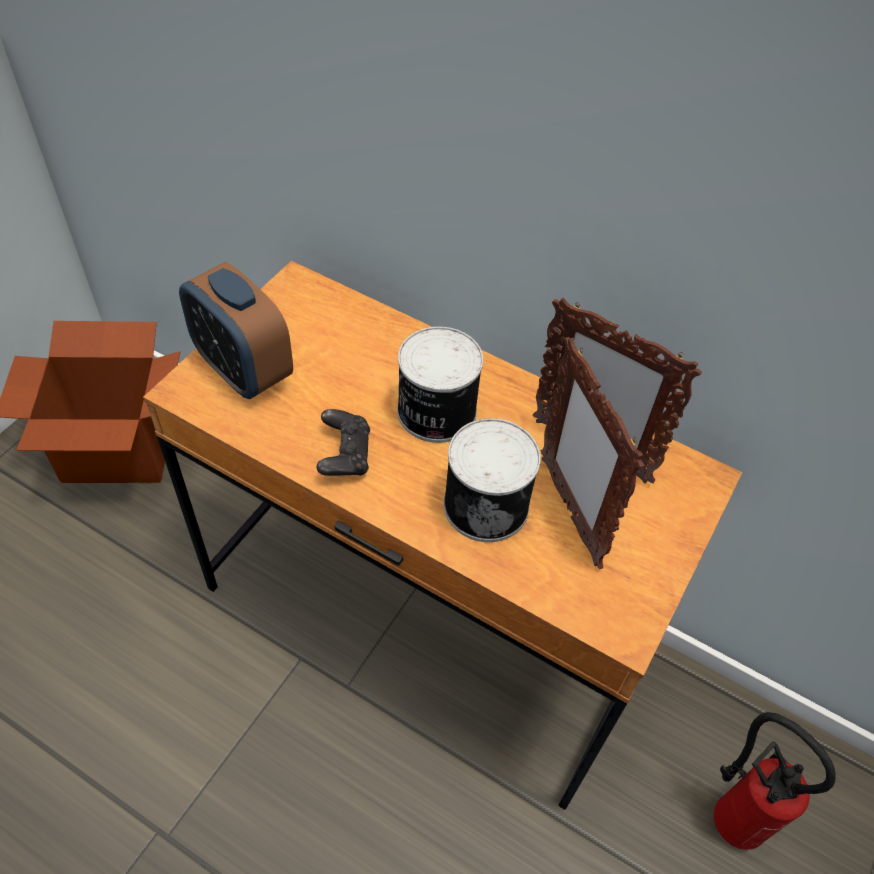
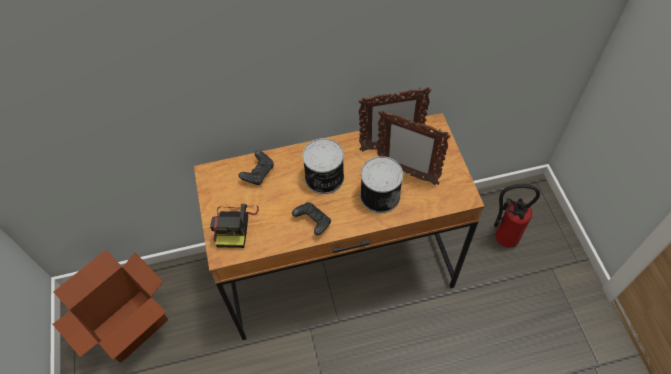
camera: 40 degrees left, 5 degrees up
(243, 370) = (235, 225): alarm clock -> camera
(355, 333) = (258, 173): none -> black game controller

